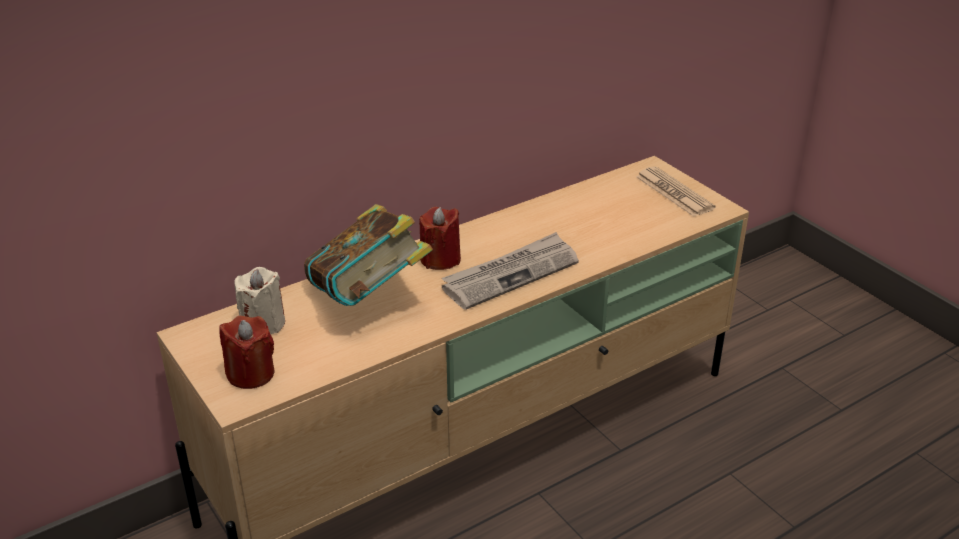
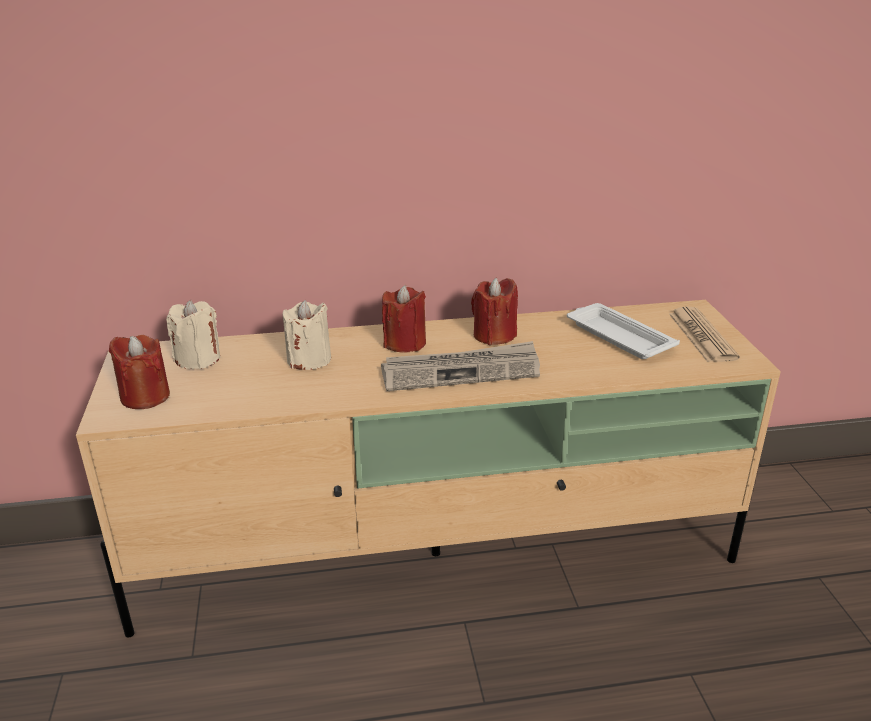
camera: 25 degrees right, 5 degrees down
(369, 297) = (309, 360): book -> beige candle
(510, 232) = (494, 335): none -> red candle
(611, 209) = (618, 336): none -> white tray

